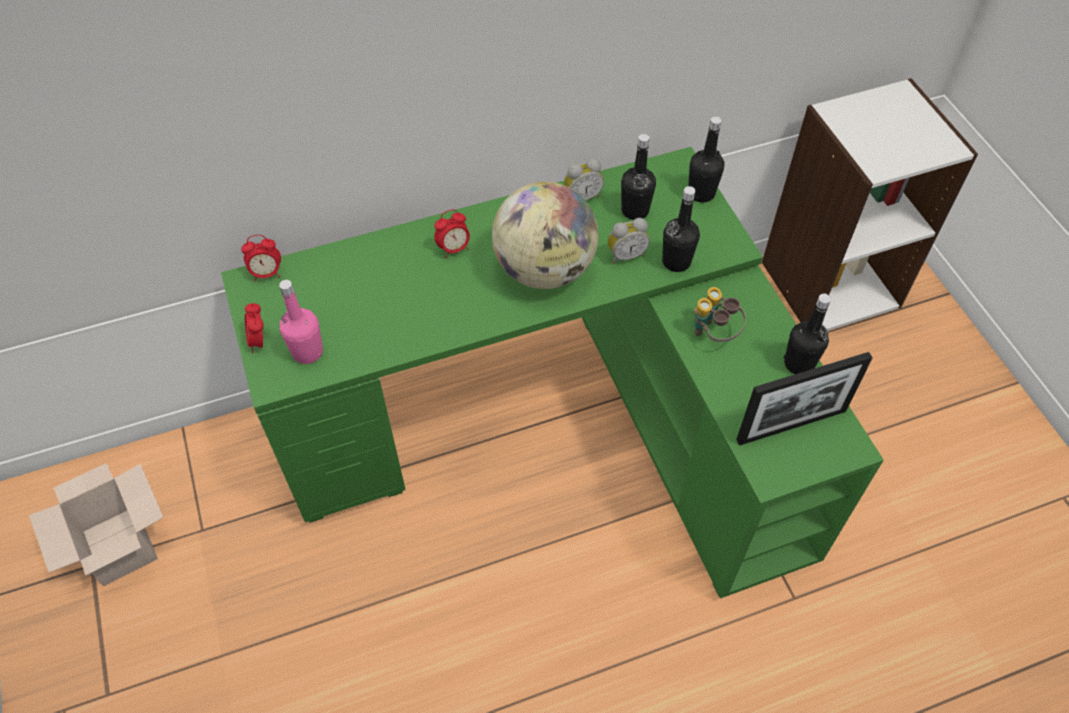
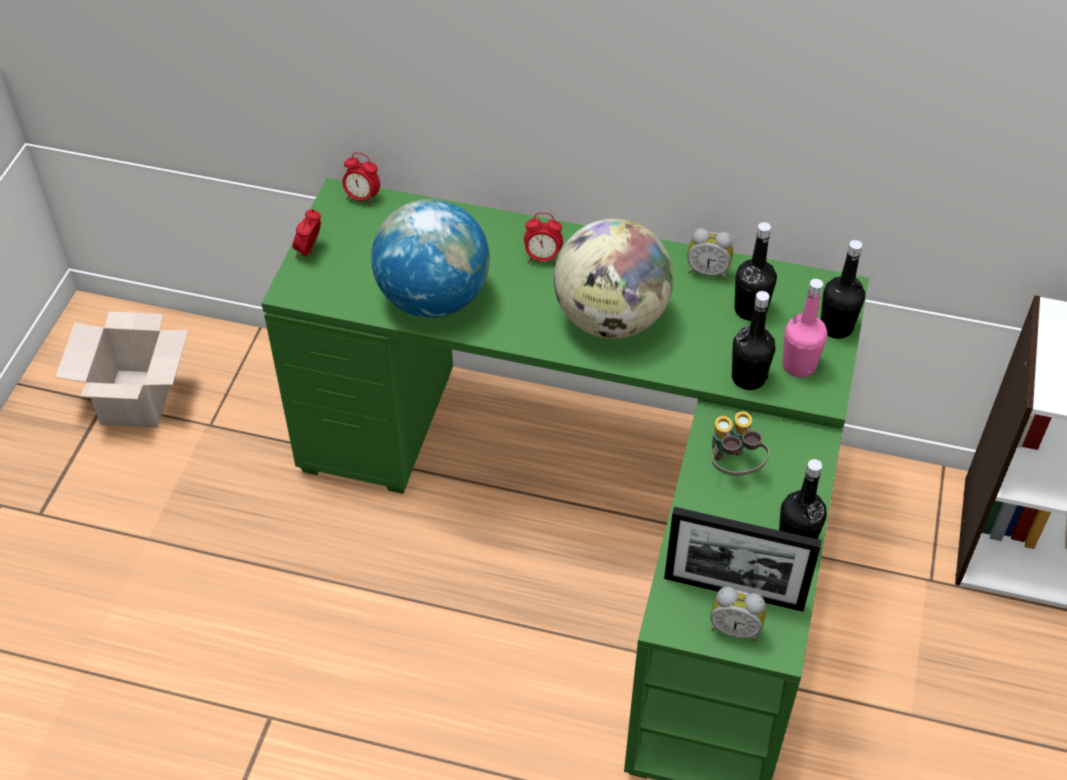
camera: 35 degrees right, 5 degrees down
(307, 352) = (341, 281): pink bottle -> pink bottle (799, 365)
(396, 326) = (433, 298): none -> globe
(625, 255) = (702, 346): alarm clock -> alarm clock (735, 628)

